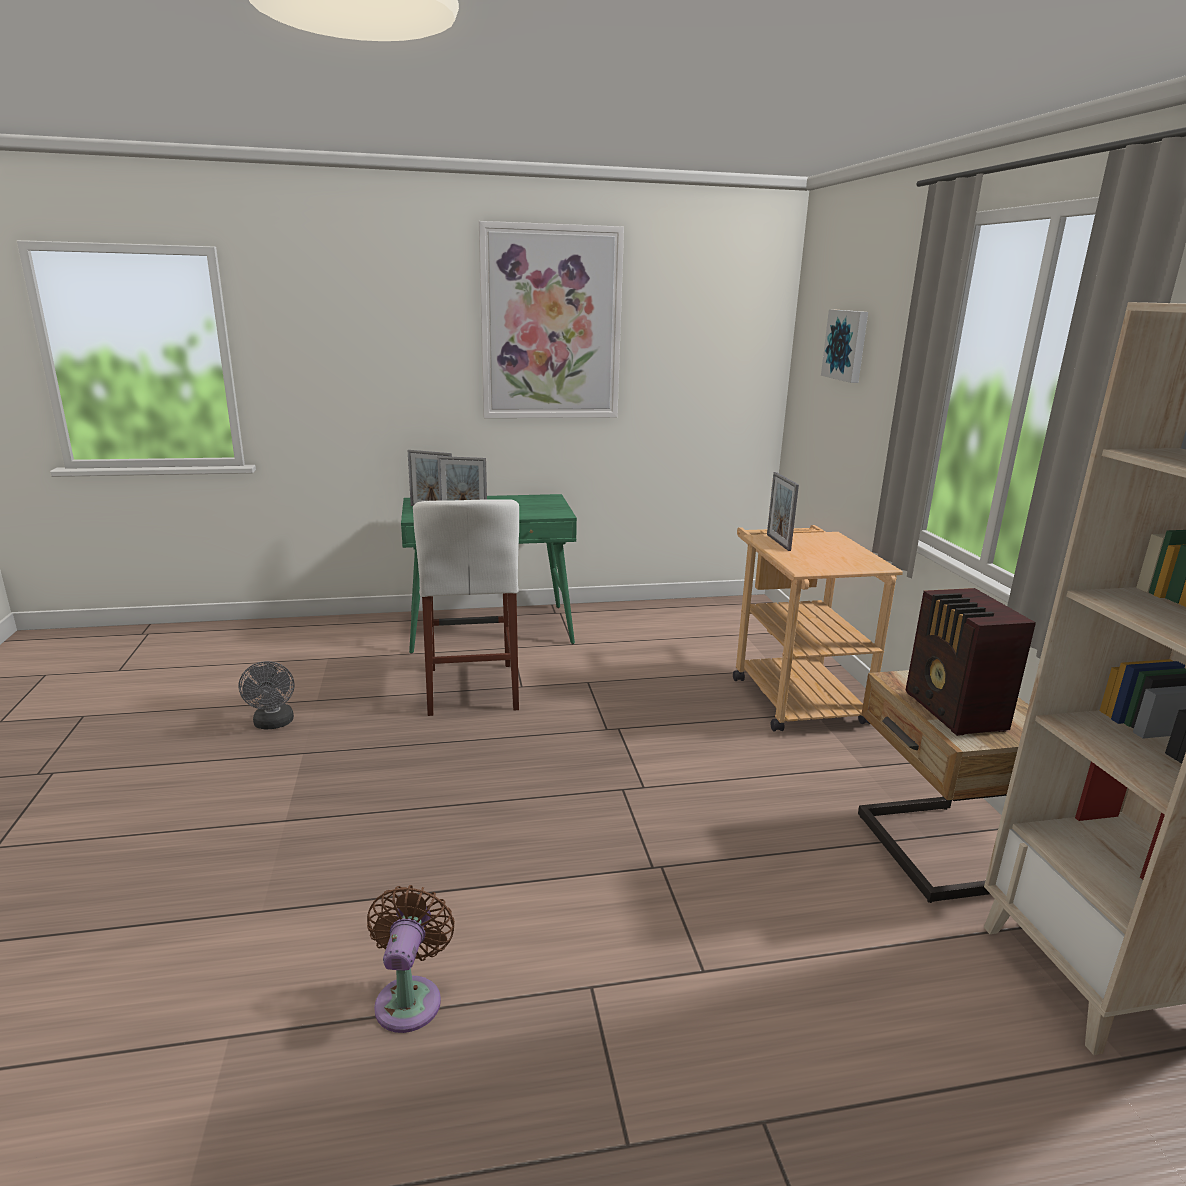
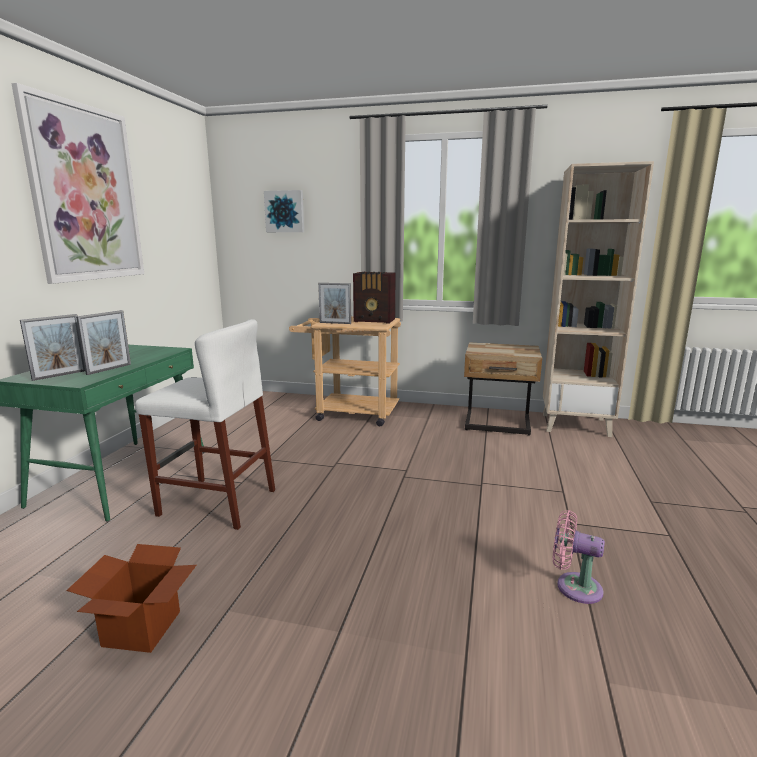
camera: 65 degrees left, 5 degrees down
(273, 724) = (142, 628): grey fan -> cardboard box
(410, 998) = (574, 586): brown fan -> pink fan
(954, 712) = (509, 352): radio -> radio (375, 321)

